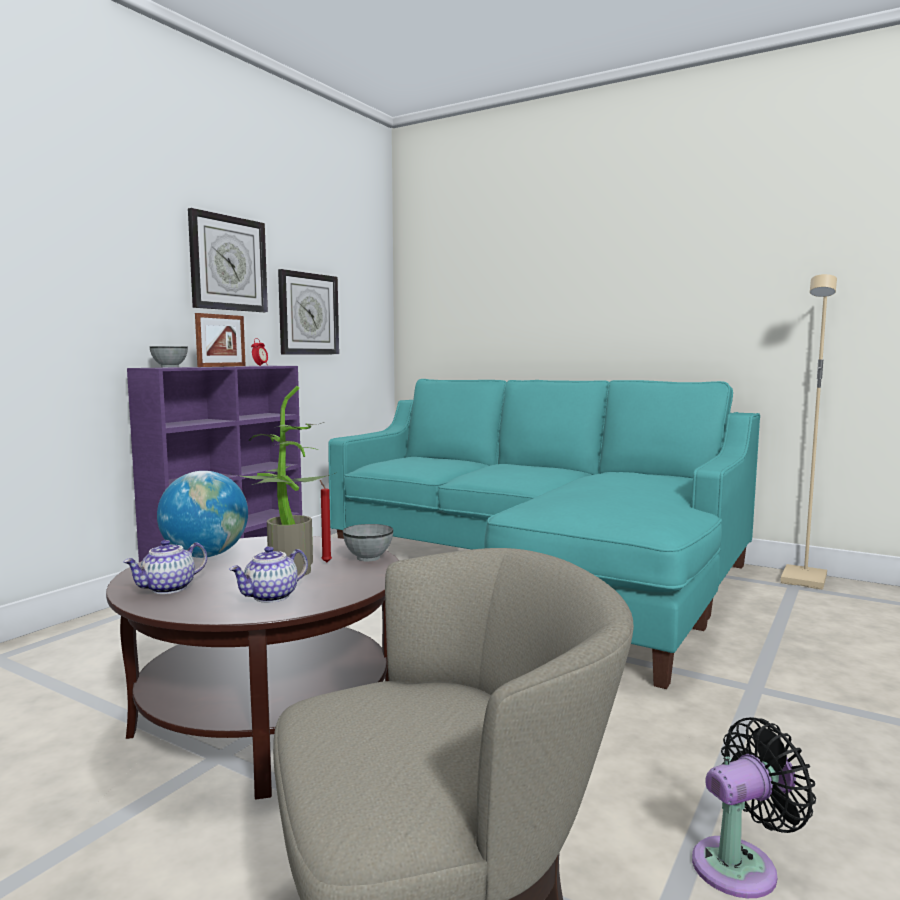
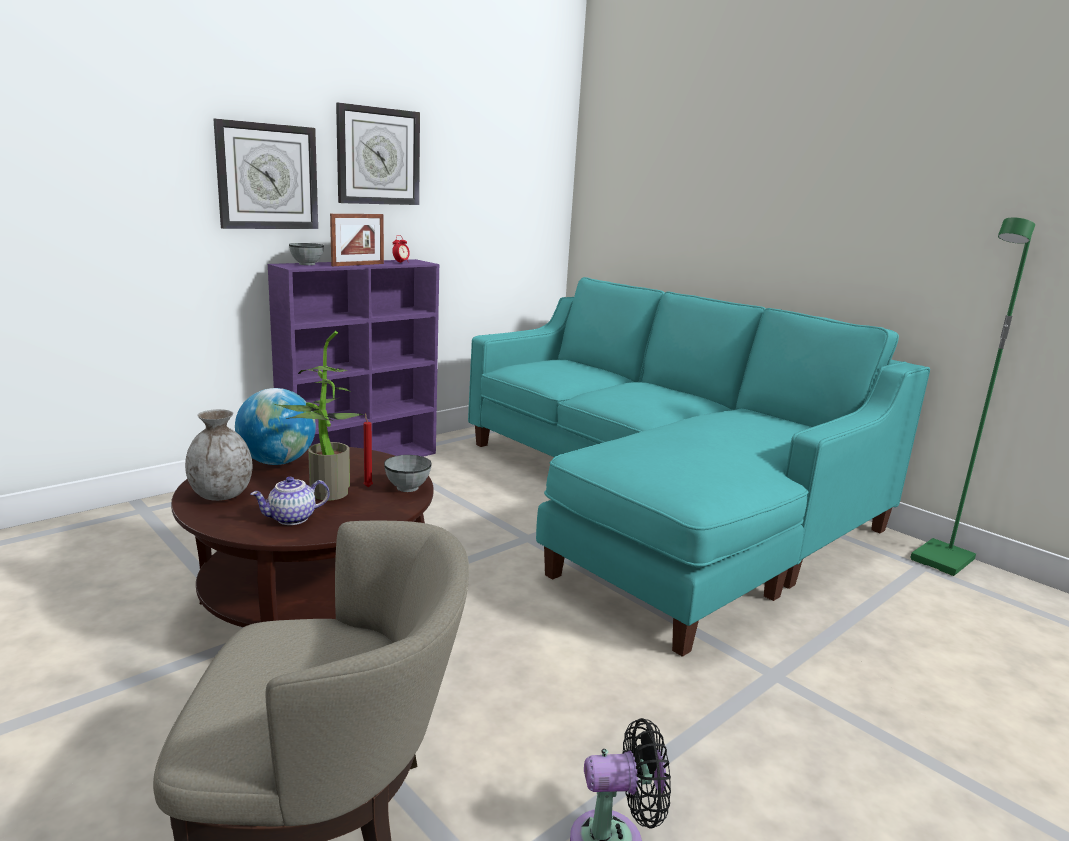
camera: 15 degrees right, 10 degrees up
(168, 589) = (222, 495): teapot -> grey vase
(308, 314) = (467, 204): wall clock -> wall clock (267, 176)
(805, 580) = (943, 561): beige floor lamp -> green floor lamp

